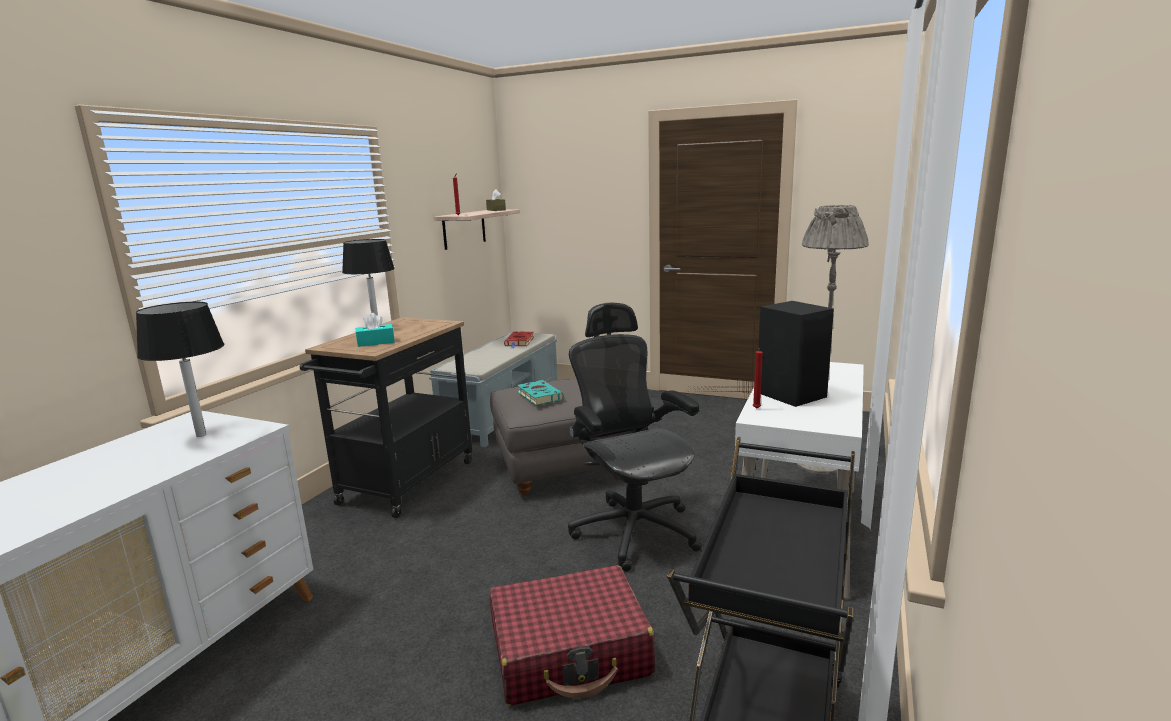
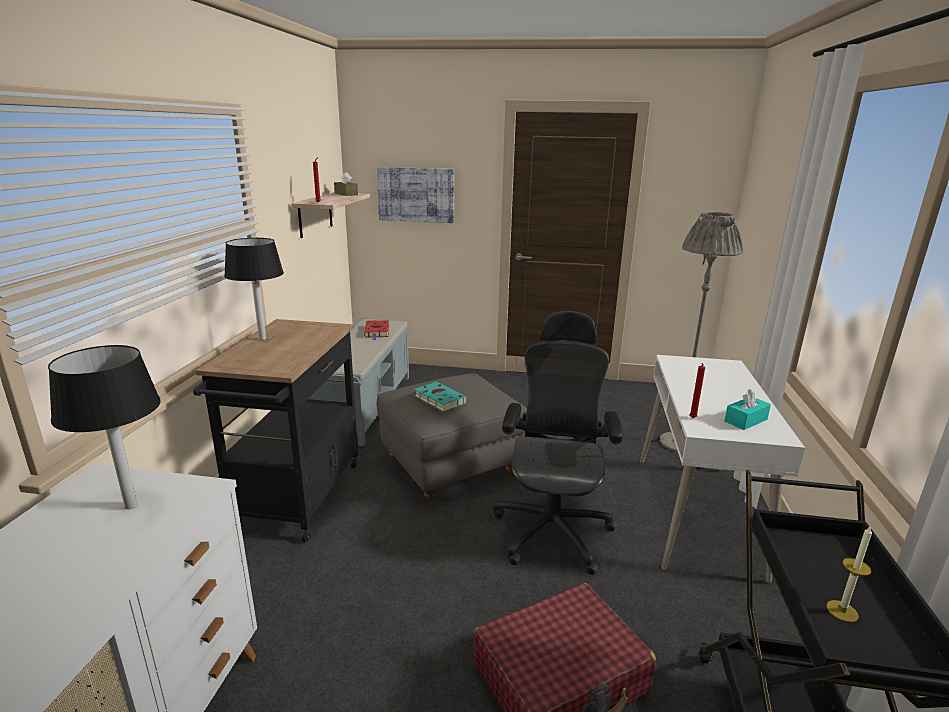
camera: 15 degrees left, 5 degrees up
(376, 342) = (276, 357): turquoise tissue box -> turquoise tissue box (745, 420)
(567, 209) = (416, 194): none -> picture
(633, 528) = (553, 528): office chair -> office chair turned 45 degrees clockwise
(760, 559) = (842, 611): none -> candle
(792, 395) = (711, 400): black speaker -> none

